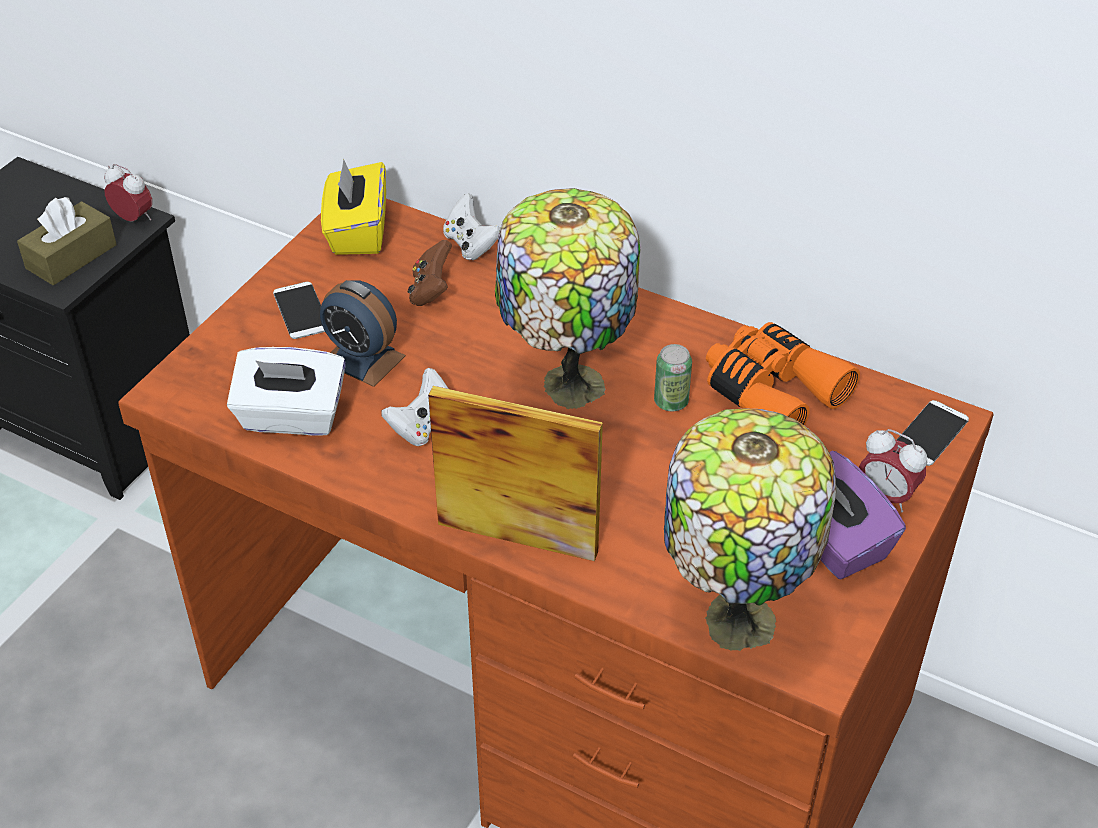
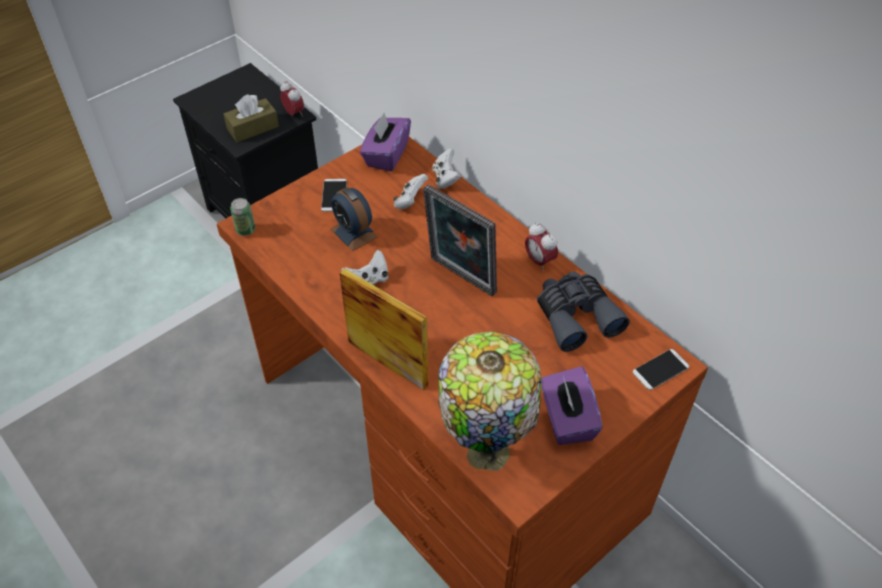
camera: 20 degrees right, 5 degrees up
(291, 417) = (300, 257): white tissue box -> none
(357, 232) = (386, 155): yellow tissue box -> purple tissue box
(431, 291) = (410, 201): brown game controller -> white game controller
(568, 383) = (460, 278): table lamp -> picture frame
(671, 402) = (513, 306): can -> can (245, 230)
(771, 392) = (576, 316): orange binoculars -> grey binoculars
(886, 496) = (613, 401): alarm clock -> alarm clock (539, 261)

